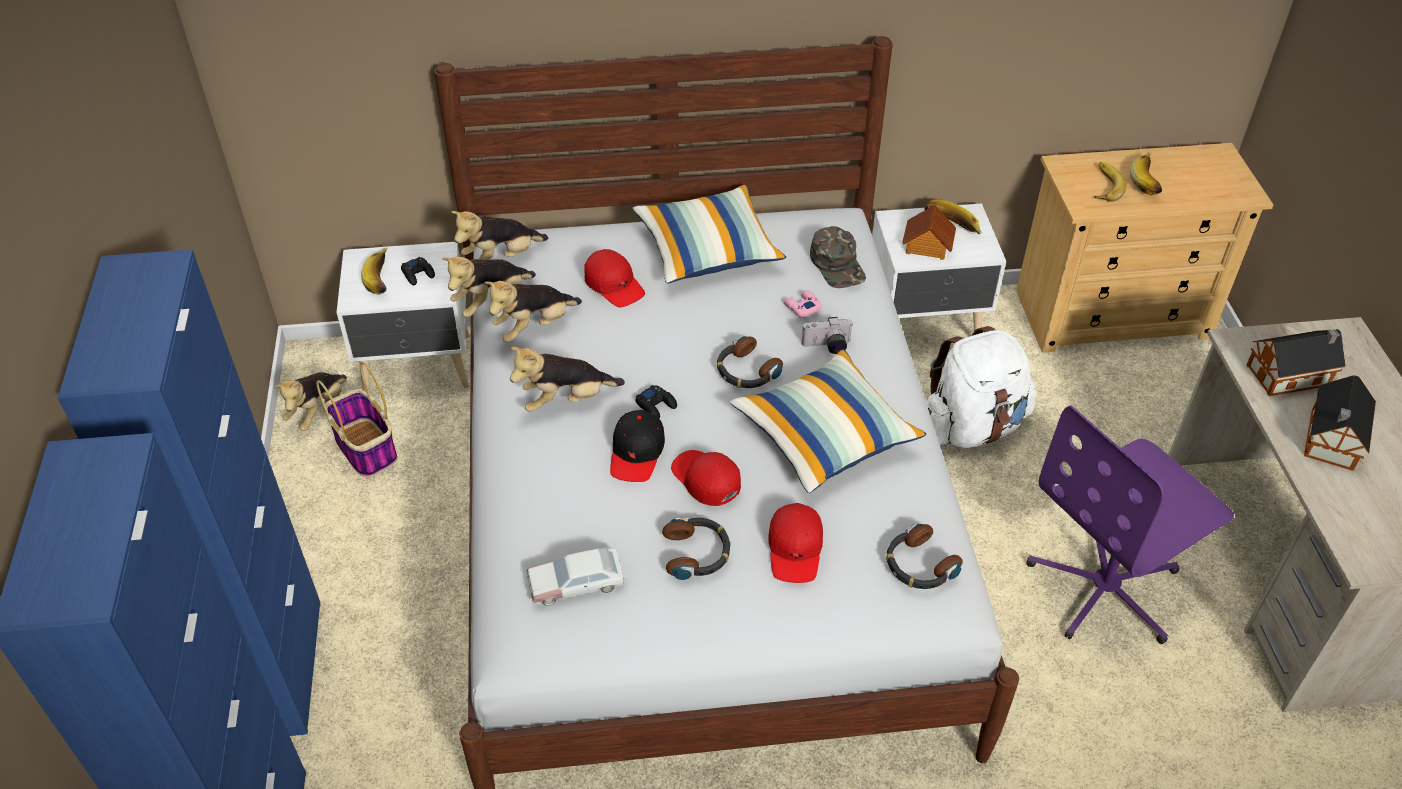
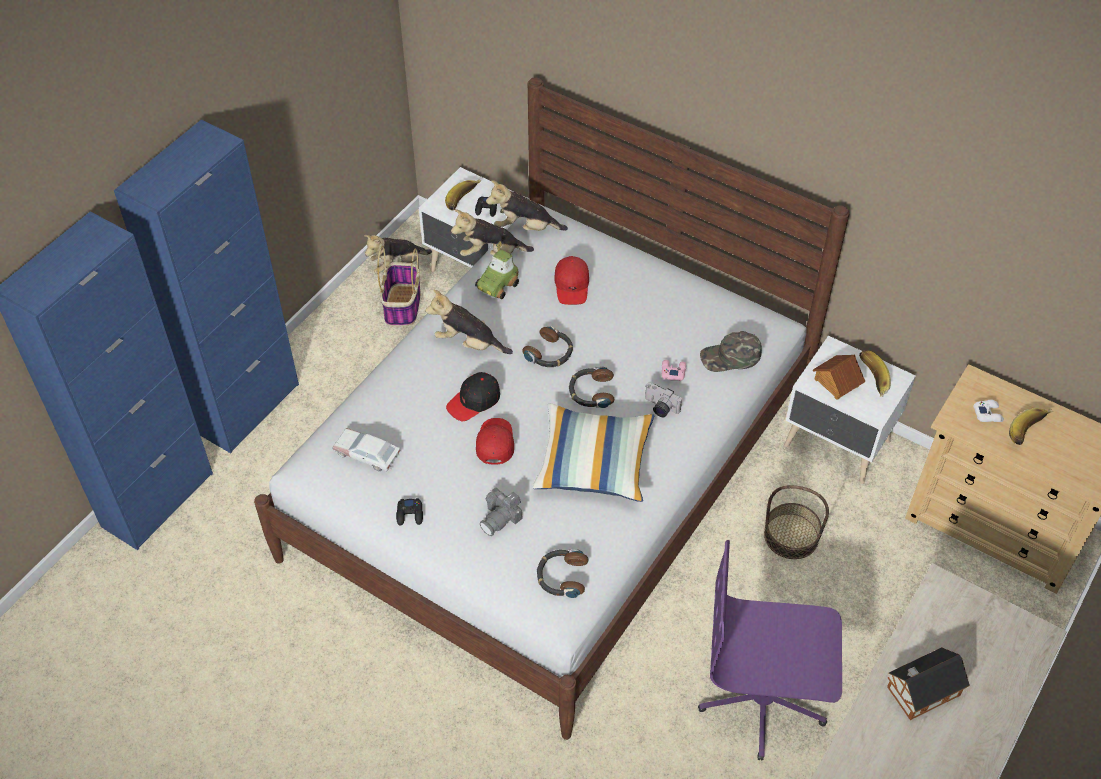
camera: 40 degrees right, 5 degrees up
(534, 327) = (498, 285): plush toy -> toy car
(656, 405) = (515, 379): black game controller -> black game controller (410, 514)
(697, 553) = (445, 482): headphones -> headphones (550, 353)
(708, 250) = (657, 296): pillow -> none
(795, 549) = (501, 517): red cap -> camera
(838, 265) = (730, 357): green cap -> green cap turned 60 degrees clockwise
(972, 427) = (791, 536): white backpack -> basket
(1103, 185) = (988, 414): banana -> white game controller
(1291, 375) = (952, 632): toy house -> none

